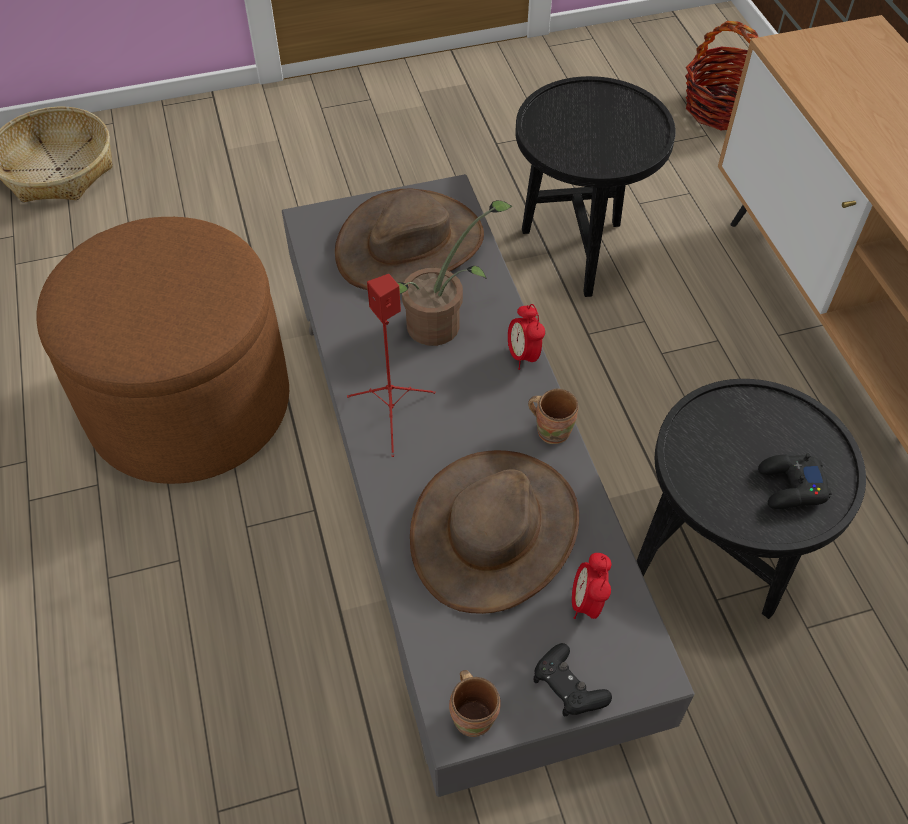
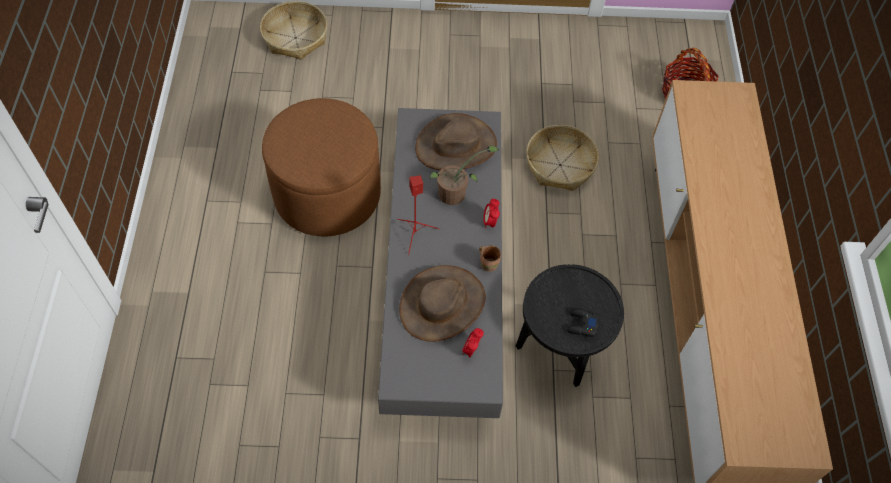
camera: 15 degrees right, 5 degrees up
(474, 715) = (402, 382): brown mug -> none
(567, 688) = (447, 383): black game controller -> none
(577, 255) = (560, 165): black side table -> basket

